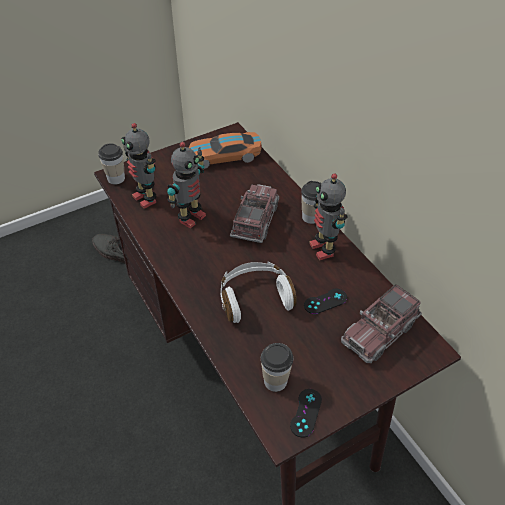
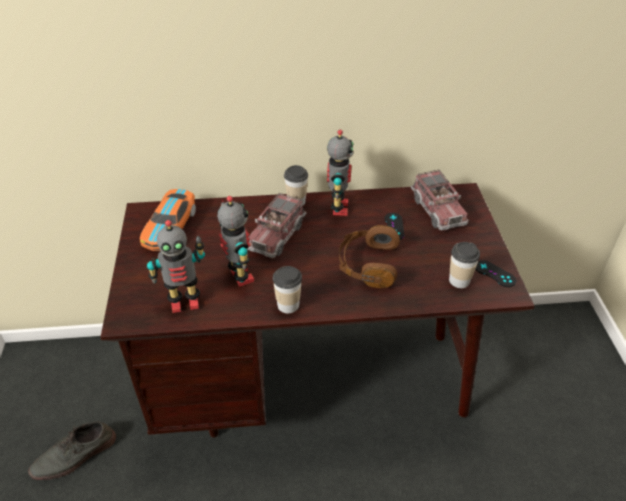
camera: 65 degrees left, 5 degrees down
(116, 178) = (130, 319): cup -> cup (288, 305)
(255, 221) = (276, 235): toy truck -> toy truck turned 105 degrees counterclockwise
(255, 297) = (367, 265): white headphones -> brown headphones
(323, 249) = (338, 208): toy robot -> toy robot turned 90 degrees counterclockwise

